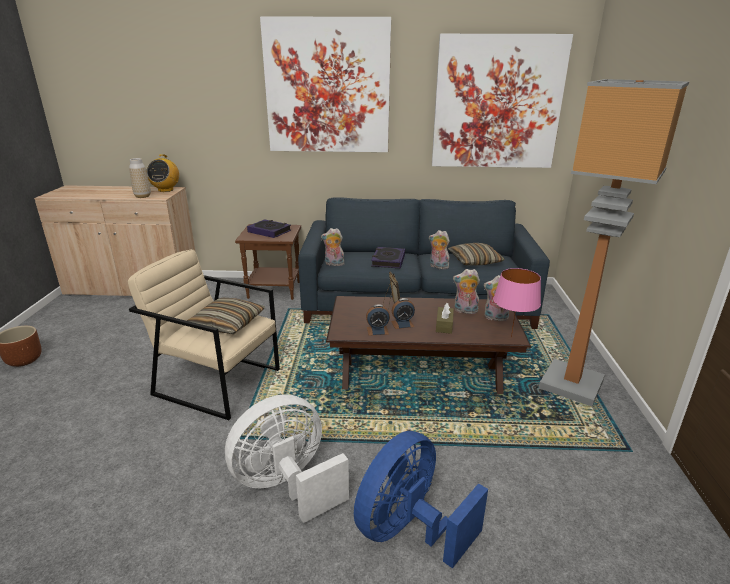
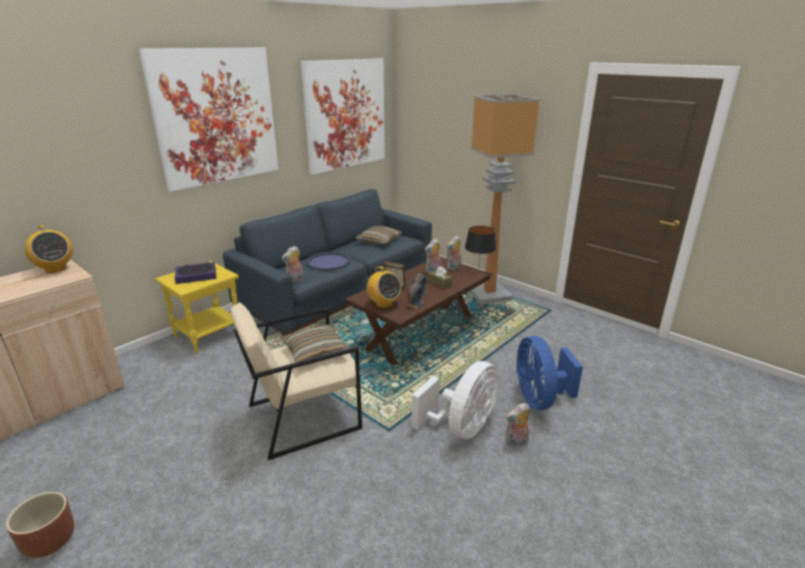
camera: 50 degrees left, 0 degrees up
(142, 196) = (48, 283): vase -> none
(275, 289) = (208, 335): brown side table -> yellow side table
(287, 485) = (461, 427): white fan -> white fan turned 150 degrees counterclockwise
(353, 316) = (383, 304): none -> radio
(388, 260) = (328, 262): book -> blue tray
(438, 266) = (367, 253): plush toy -> plush toy (516, 442)
(510, 337) = (478, 273): pink table lamp -> black table lamp

